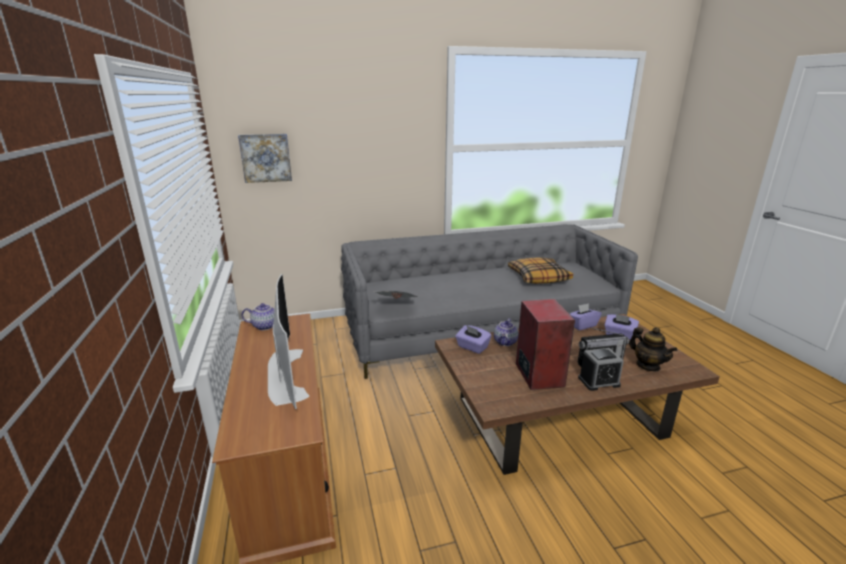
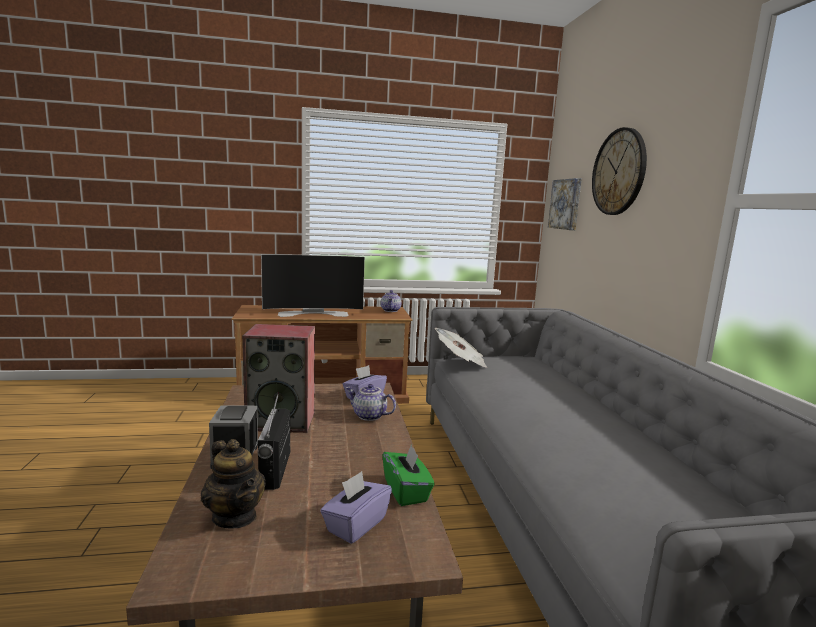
camera: 95 degrees right, 10 degrees down
(343, 130) = (619, 172): none -> wall clock
(538, 277) = (610, 469): pillow -> none
(582, 325) = (406, 491): purple tissue box -> green tissue box
(648, 366) = (235, 516): teapot -> teapot turned 105 degrees counterclockwise

